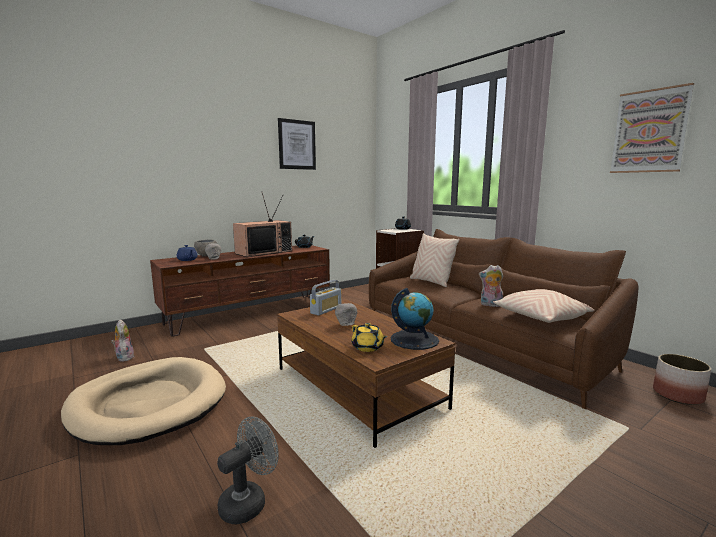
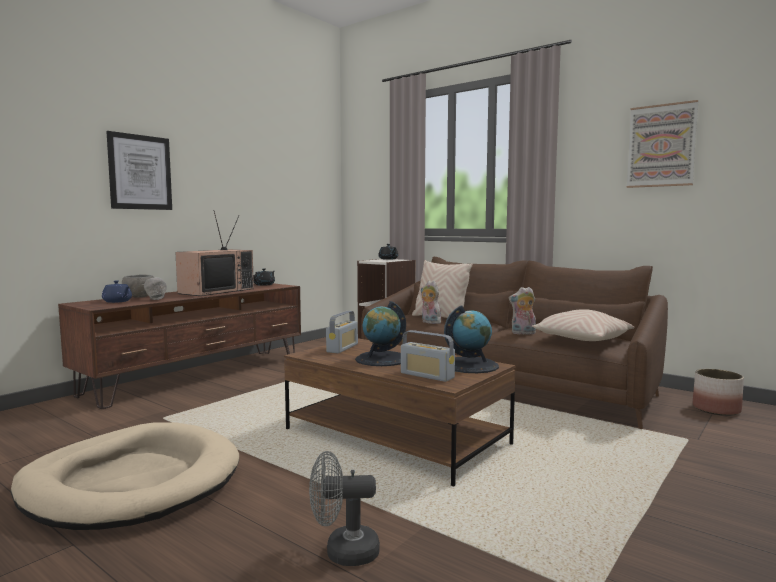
camera: 15 degrees left, 5 degrees down
(124, 357) = (46, 438): plush toy -> plush toy (429, 322)
(248, 501) = (343, 552): grey fan -> grey fan turned 120 degrees counterclockwise
(297, 145) = (250, 152): picture -> picture (140, 172)
(346, 325) = (381, 359): grey bowl -> globe
(368, 348) = (427, 375): yellow teapot -> radio

